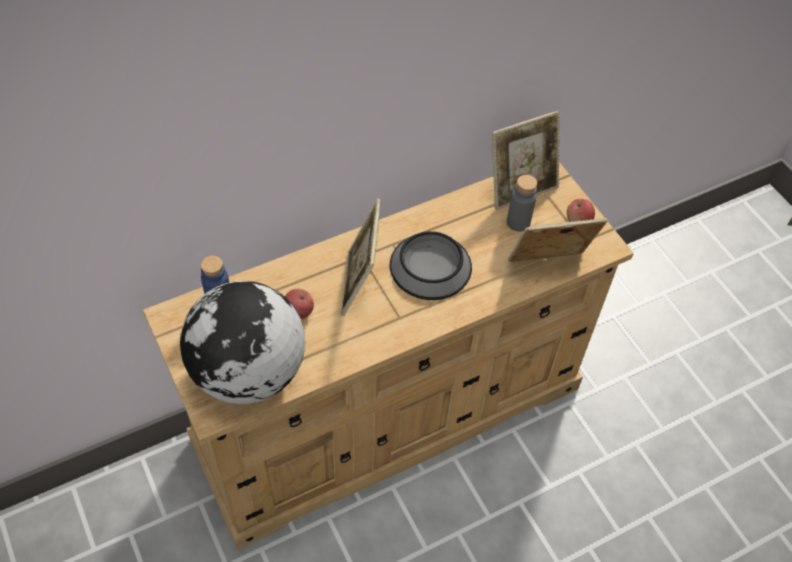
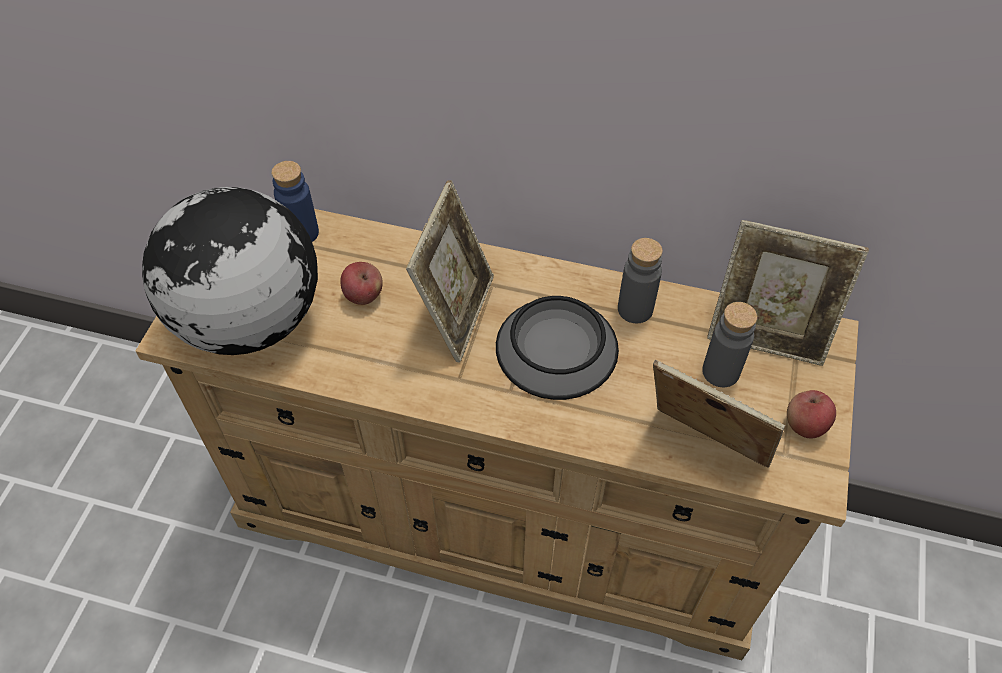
camera: 45 degrees right, 0 degrees up
(360, 285) = (456, 313): picture frame -> picture frame turned 150 degrees clockwise
(447, 219) = (635, 309): none -> grey bottle

